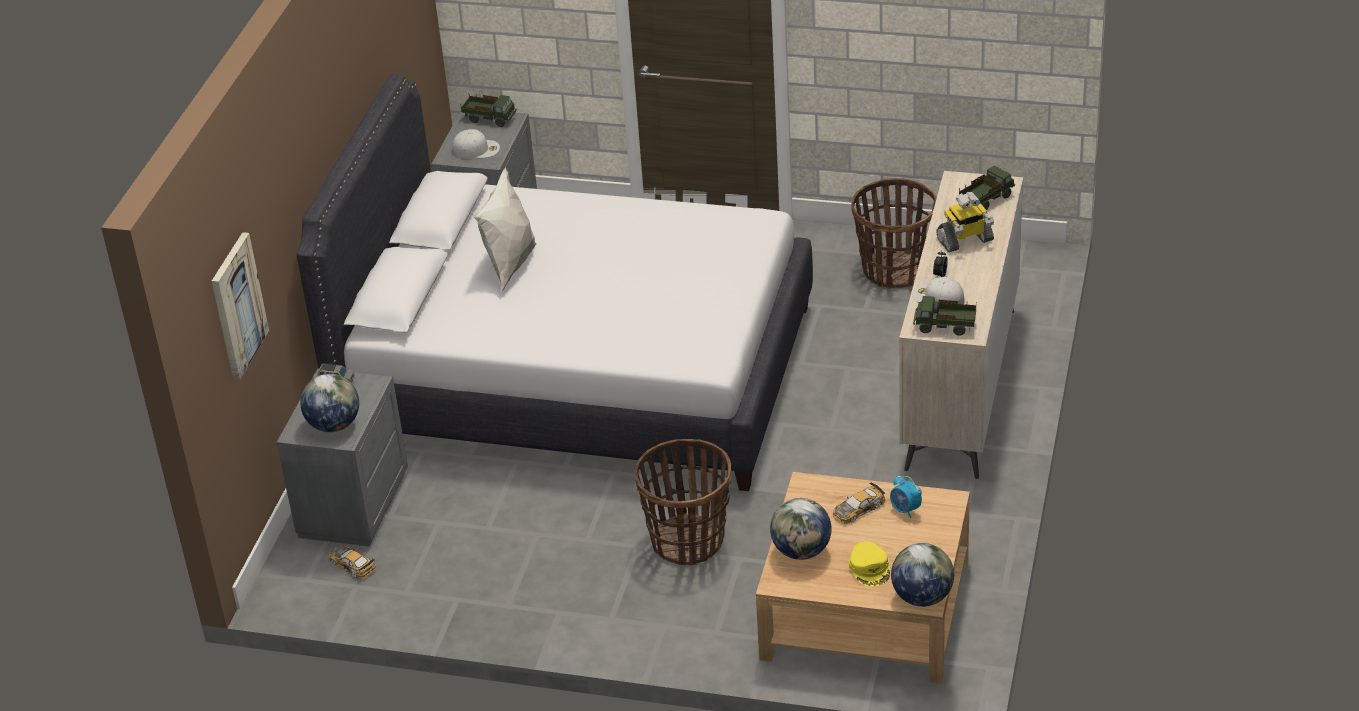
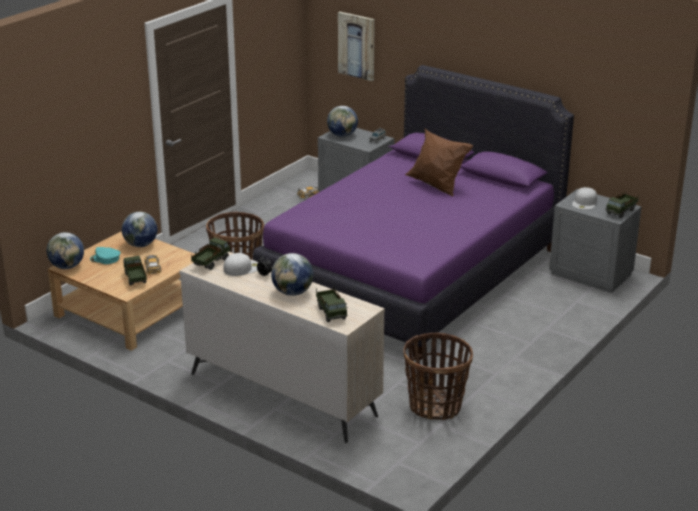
camera: 110 degrees right, 10 degrees down
(510, 265) = (437, 186): white pillow -> brown pillow
(579, 375) = (412, 273): white bed -> purple bed
(870, 568) = (105, 259): yellow cap -> turquoise cap
(905, 510) = (135, 279): alarm clock -> toy truck
(965, 240) = (292, 292): toy robot -> globe

